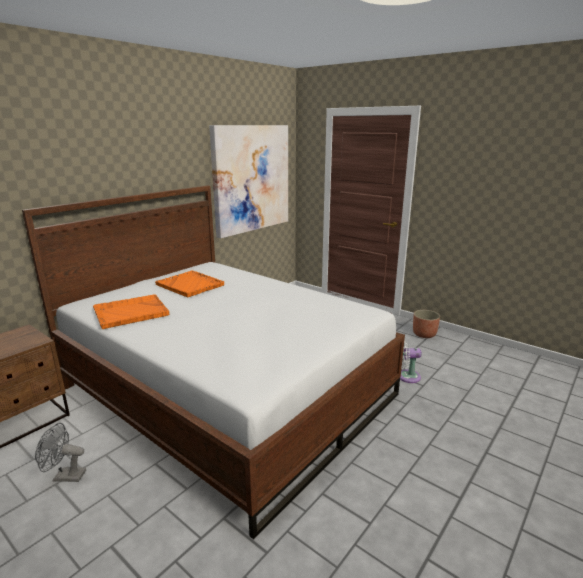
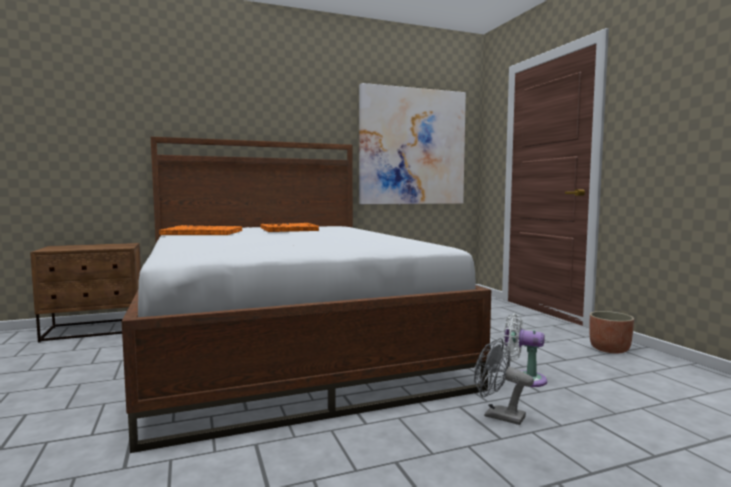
camera: 30 degrees right, 15 degrees down
(64, 476) = (74, 364): grey fan -> grey fan (498, 415)

